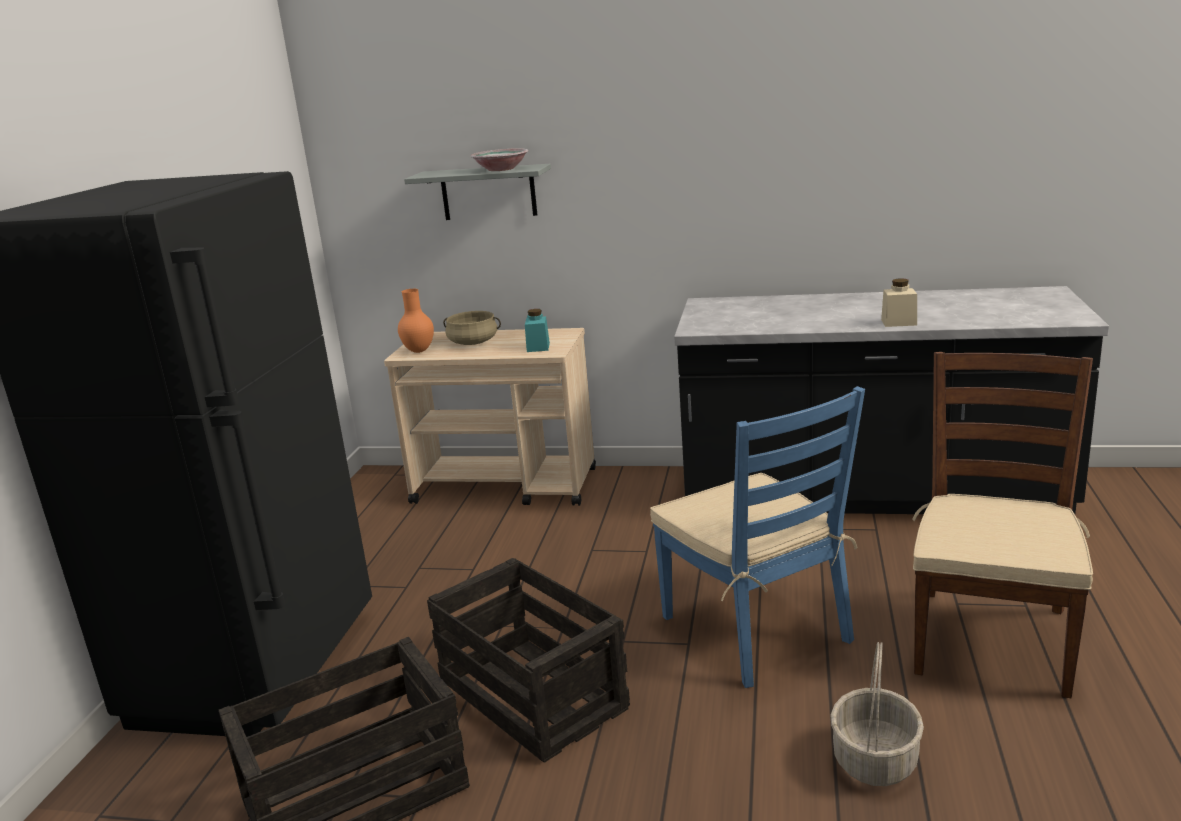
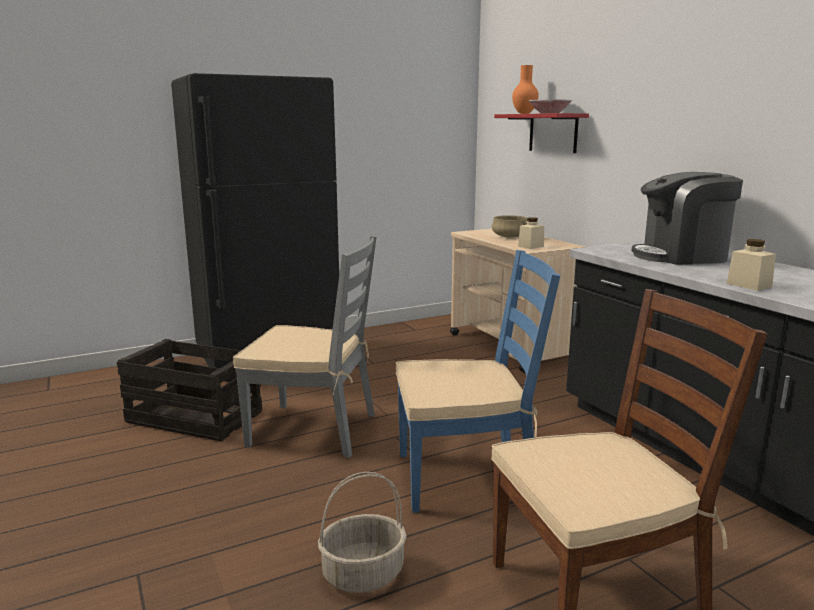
camera: 50 degrees right, 5 degrees down
(419, 351) = (477, 233): orange vase -> orange vase (525, 113)
(488, 192) = (553, 133): grey shelf -> red shelf
(533, 695) = (314, 429): crate -> grey chair
(538, 347) = (531, 246): turquoise jar -> beige jar
(756, 629) = (466, 477): blue chair -> blue chair turned 120 degrees counterclockwise
(773, 311) = (681, 256): none -> coffee machine

